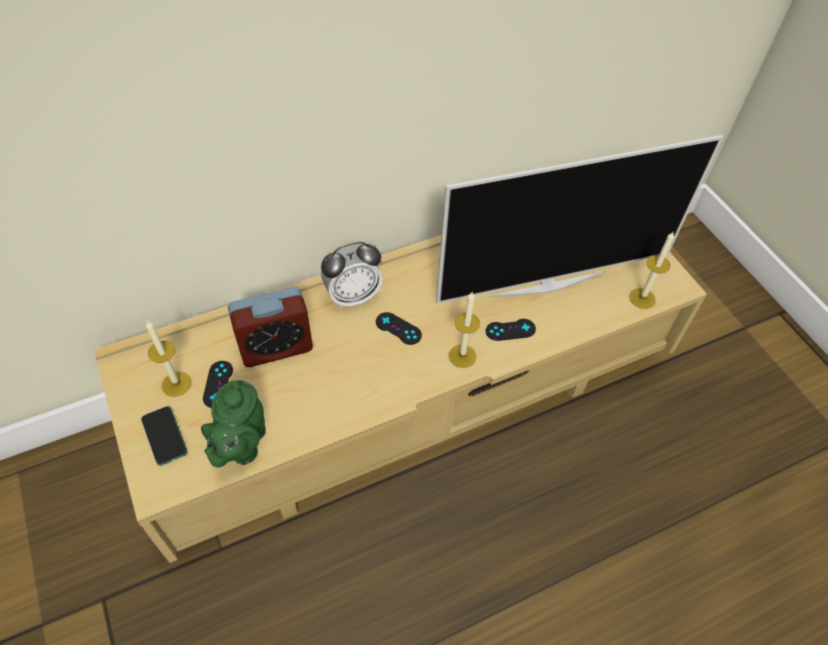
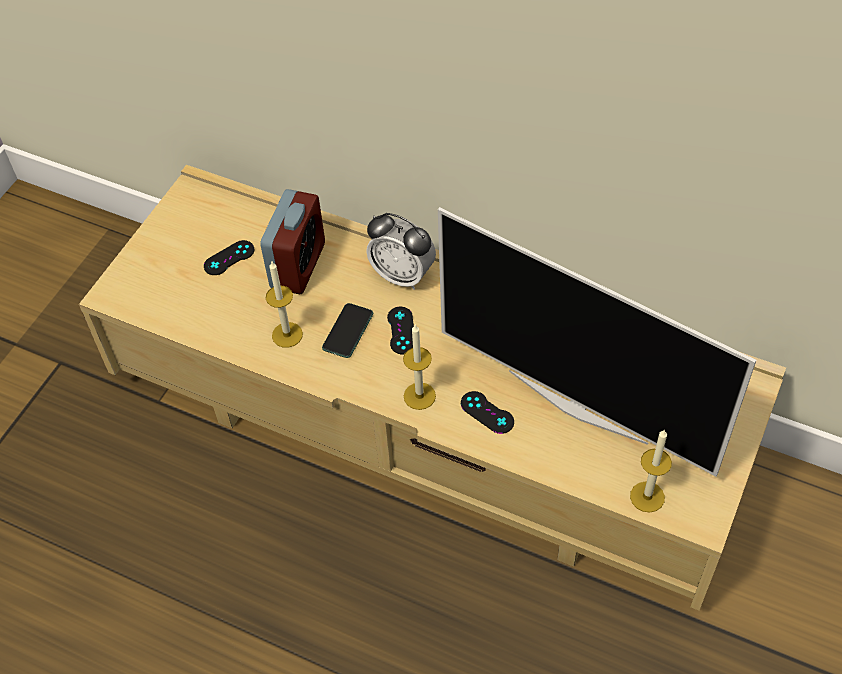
camera: 55 degrees right, 0 degrees up
(164, 436) = (156, 263): phone -> phone (348, 331)
(176, 384) = (205, 234): candle -> candle (287, 335)
(240, 445) = (190, 313): green teapot -> none
(276, 347) = (298, 266): alarm clock -> alarm clock turned 105 degrees counterclockwise

